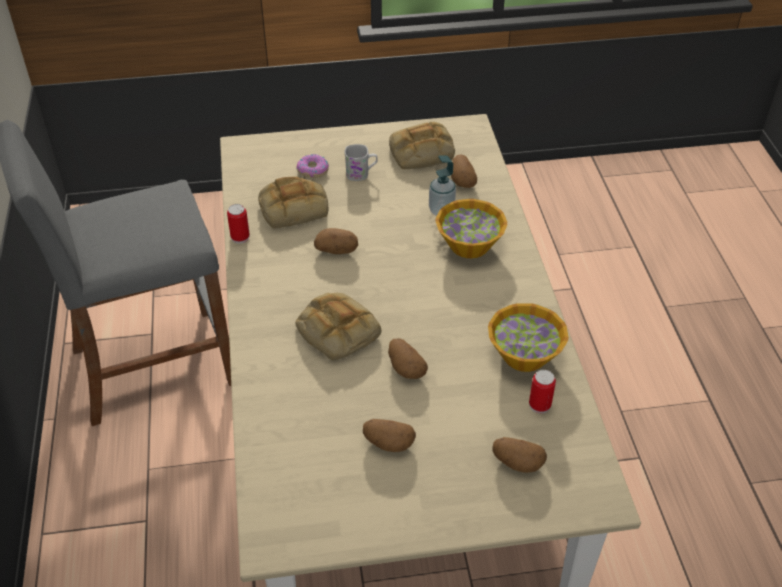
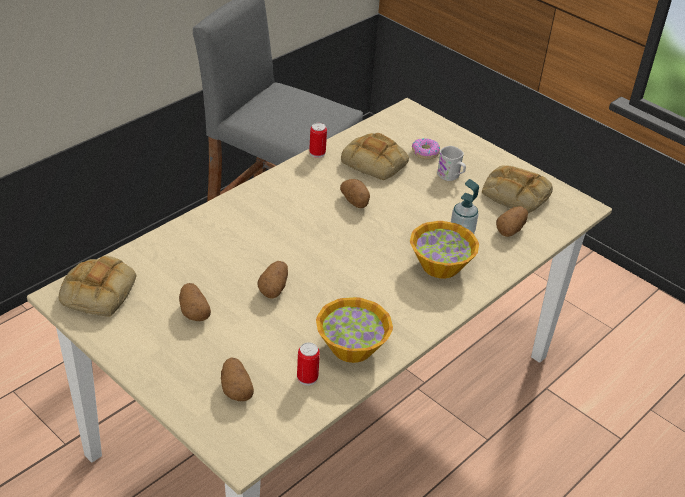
camera: 50 degrees right, 5 degrees down
(336, 331) = (275, 238): bread -> bread (97, 291)

